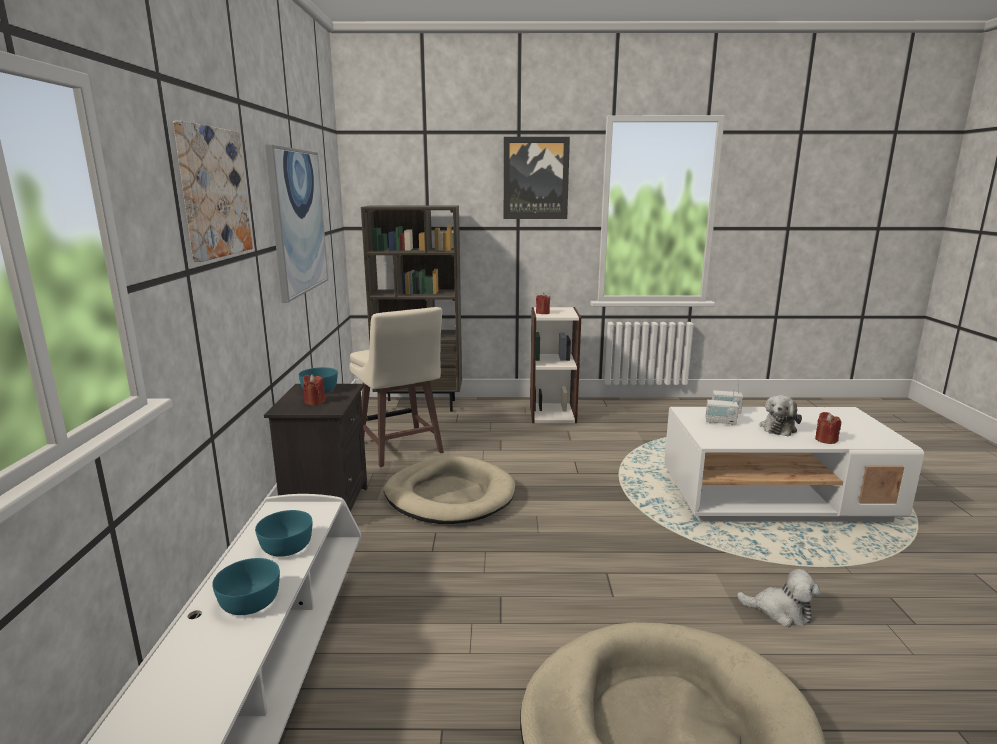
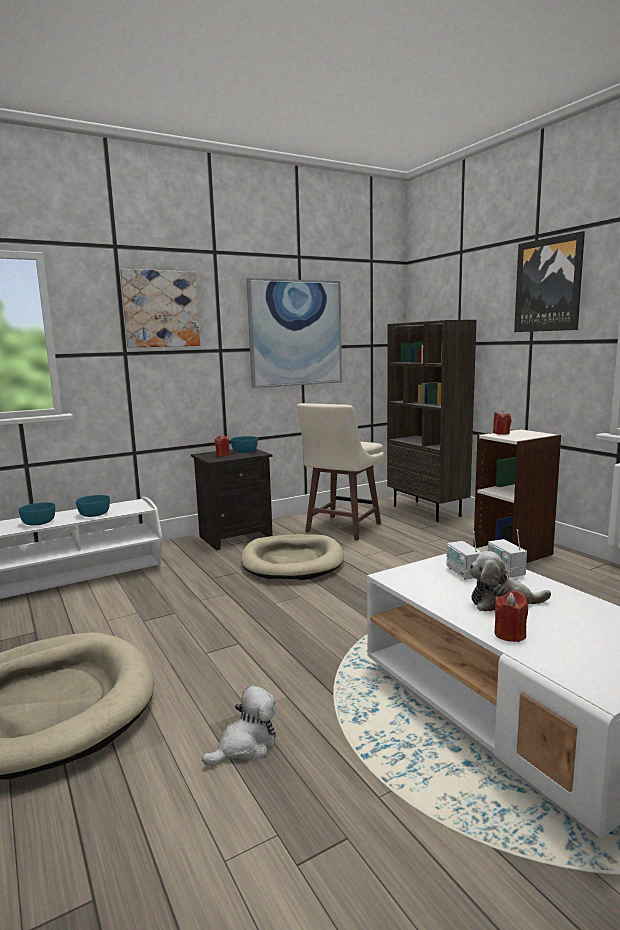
camera: 60 degrees right, 5 degrees down
(780, 611) = (245, 745): plush toy -> plush toy turned 120 degrees counterclockwise

